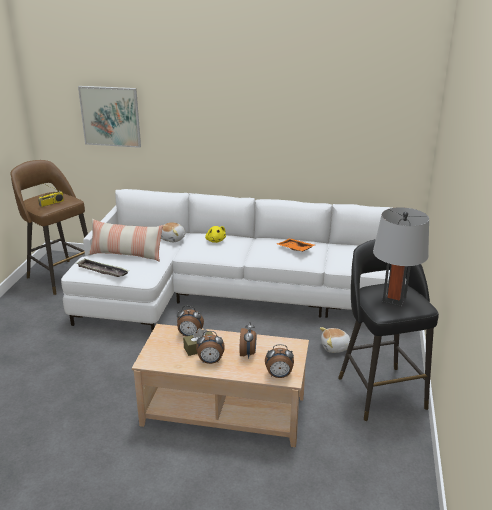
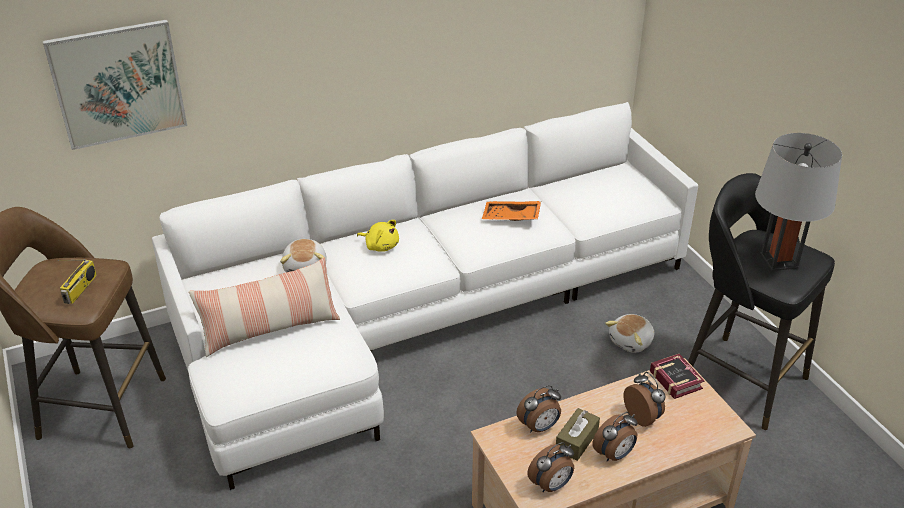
camera: 35 degrees left, 10 degrees up
(102, 271) = (271, 377): tray -> none
(279, 376) = (714, 430): alarm clock -> alarm clock (551, 485)
(290, 345) = (675, 378): none -> book

